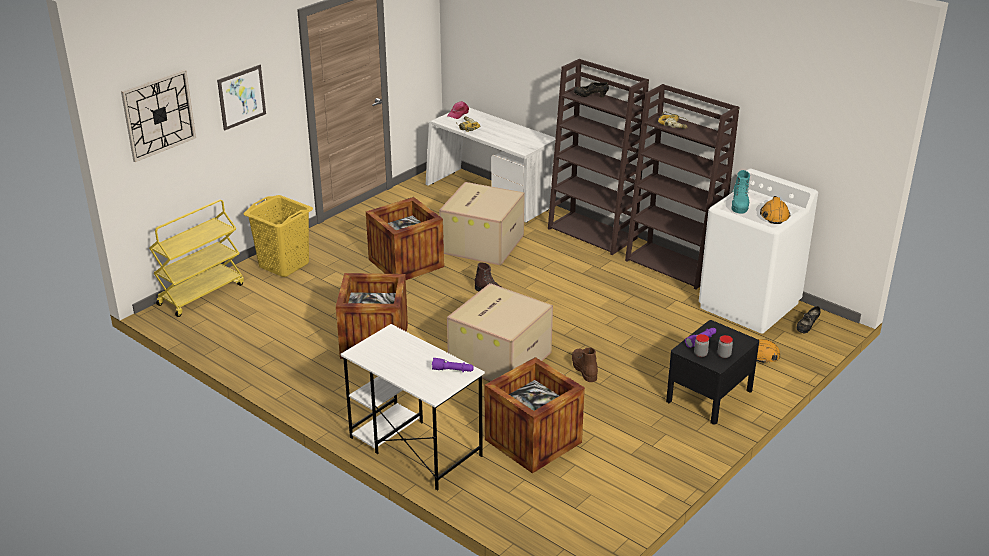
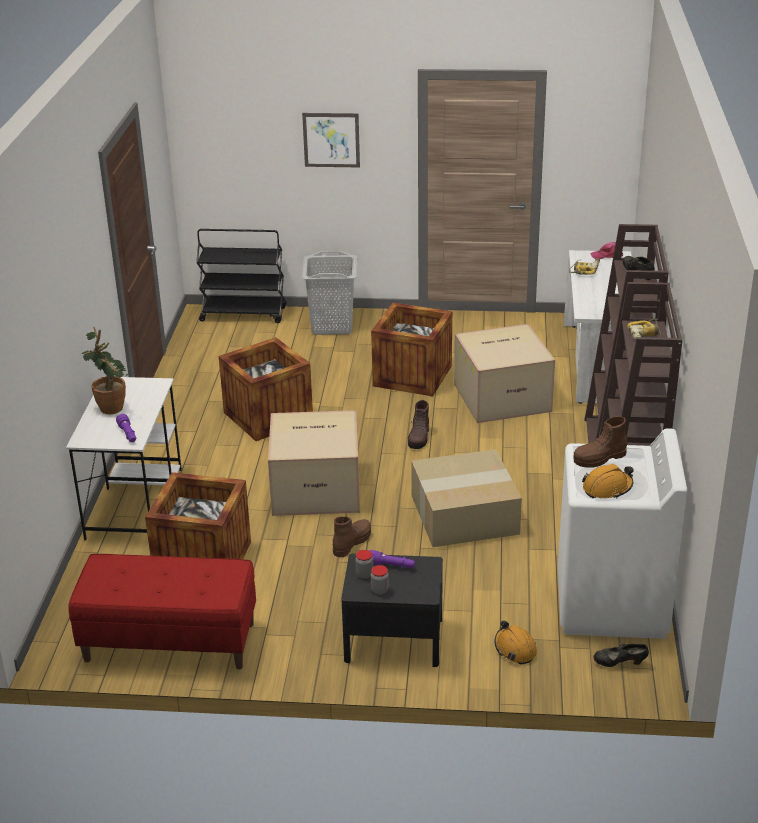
camera: 55 degrees right, 0 degrees up
(158, 115) = (230, 125): wall clock -> none
(201, 294) = (244, 314): yellow cart -> black cart
(284, 264) = (332, 325): yellow laundry basket -> grey laundry basket
(396, 364) = (111, 405): none -> potted plant
(602, 315) = (463, 515): none -> cardboard box
(619, 492) = (169, 642): none -> red bench
(739, 205) = (599, 459): turquoise boot -> brown boot

